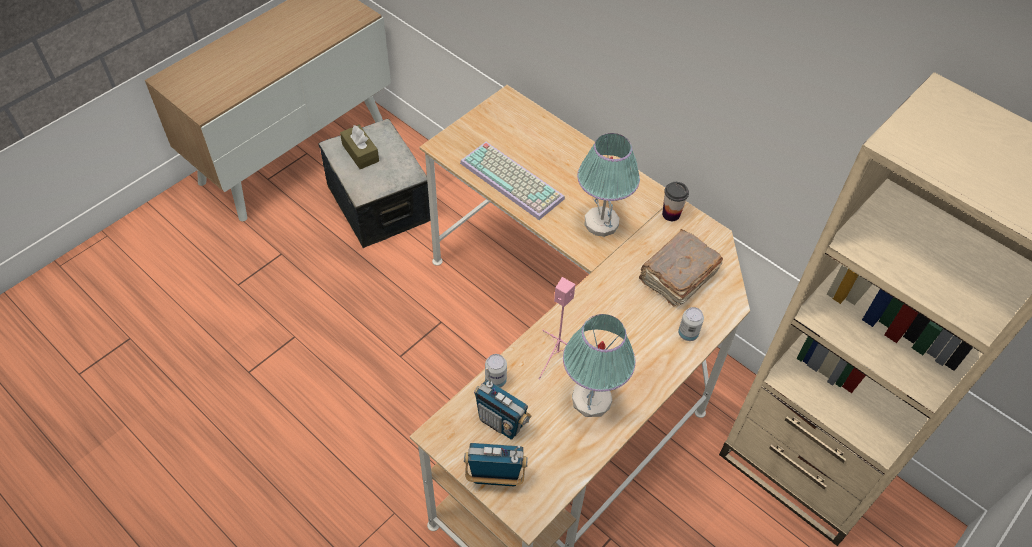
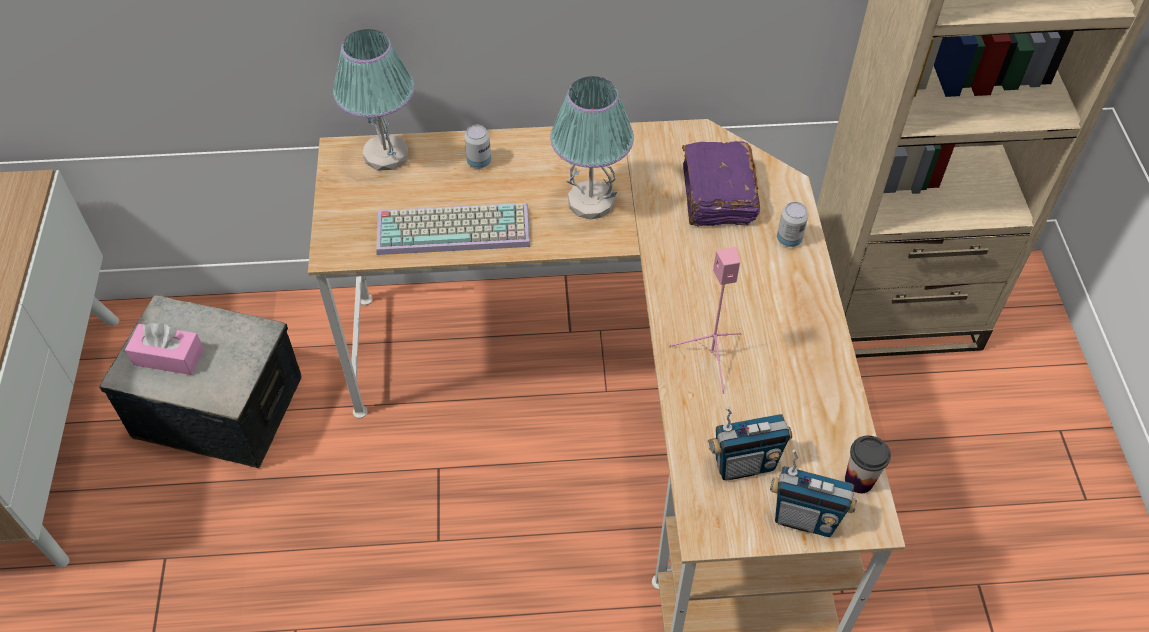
camera: 45 degrees left, 0 degrees up
(360, 153) = (168, 357): brown tissue box -> pink tissue box
(495, 380) = (689, 431): can -> can (479, 162)
(495, 477) = (804, 518): radio -> radio turned 120 degrees counterclockwise
(591, 400) = (790, 369): table lamp -> table lamp (386, 155)
(671, 214) = (640, 144): cup -> cup (859, 480)
(677, 277) = (717, 196): brown book -> purple book

